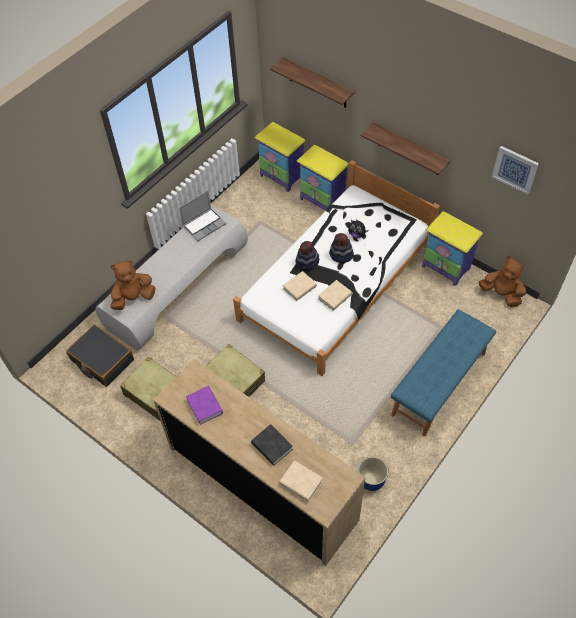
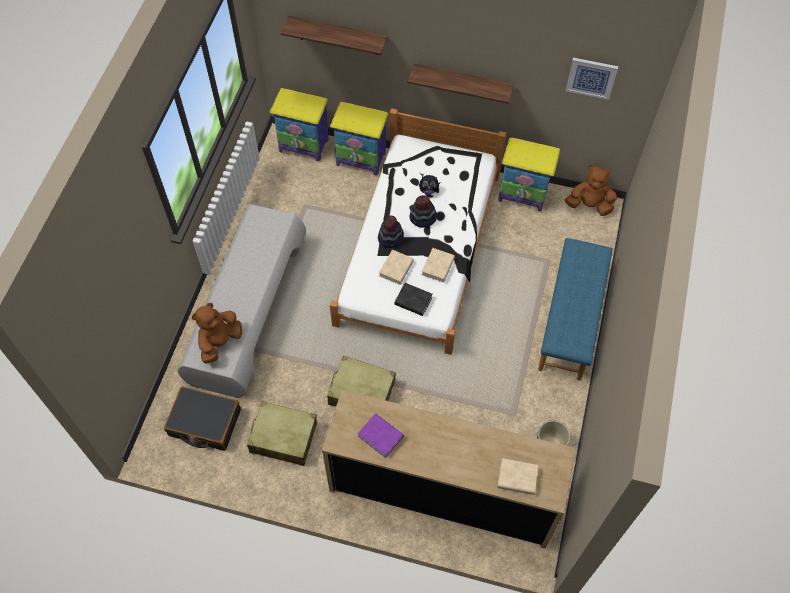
camera: 25 degrees left, 5 degrees up
(204, 224) = (257, 231): laptop -> none
(272, 446) = (470, 452): black book -> black book (413, 301)

